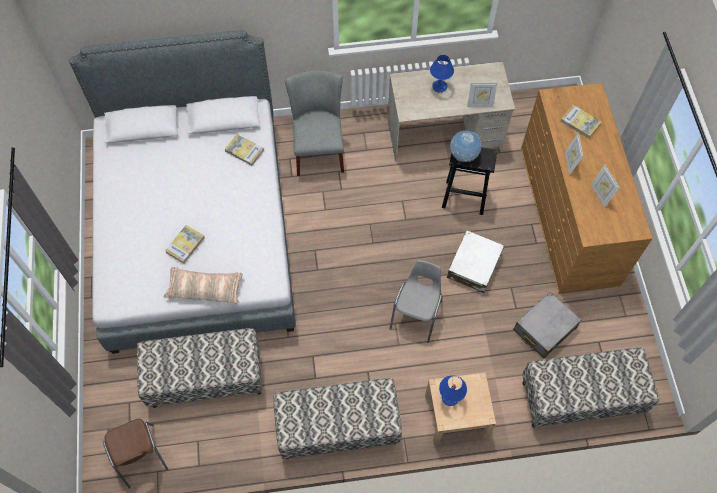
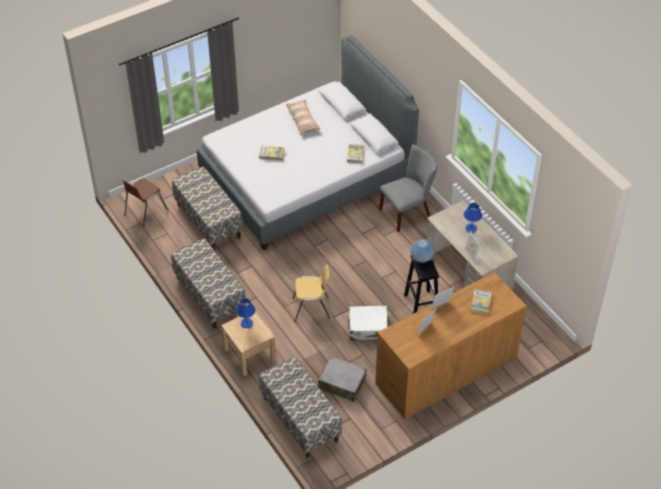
camera: 65 degrees right, 15 degrees down
(205, 288) = (248, 174): pillow -> pillow (303, 120)
(417, 314) = (311, 309): grey chair -> yellow chair

